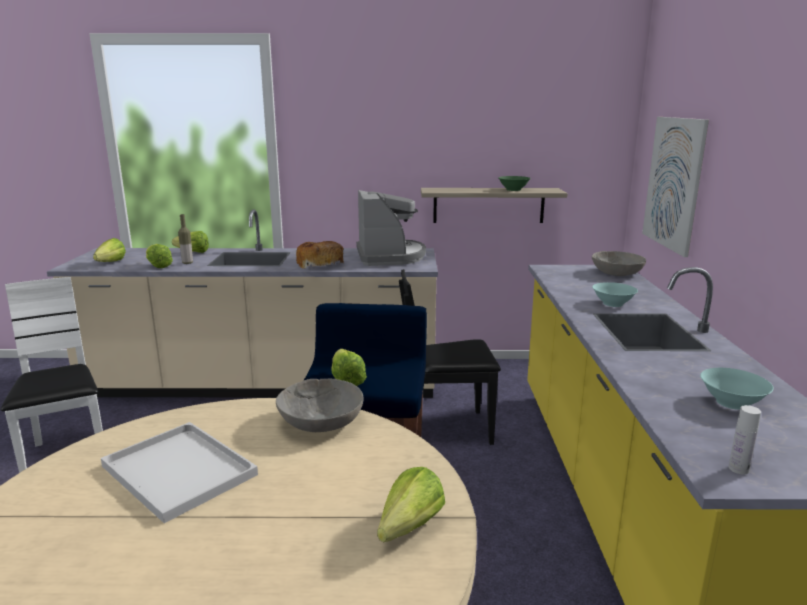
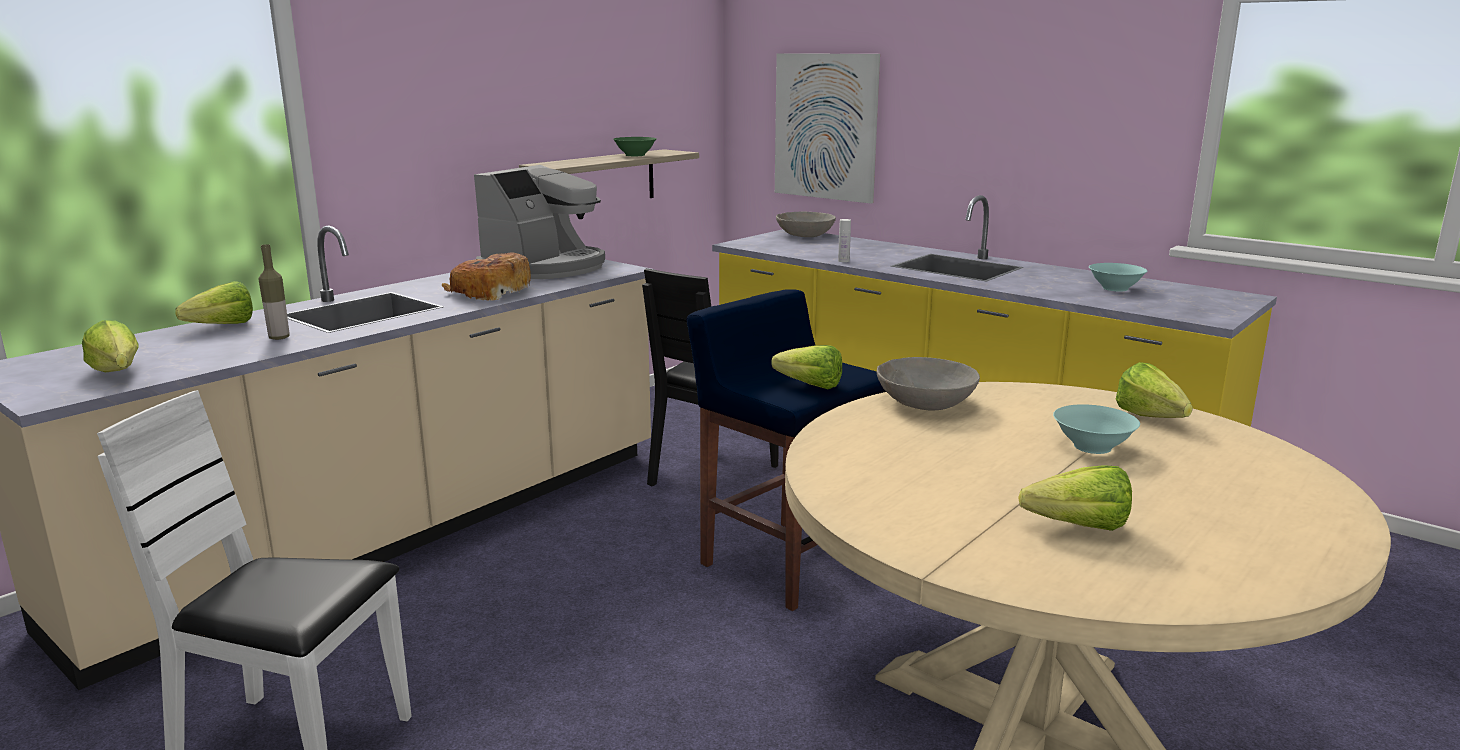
camera: 50 degrees left, 0 degrees up
(158, 265) = (235, 352): lettuce -> lettuce (1068, 526)
(182, 471) = (953, 469): white tray -> none
(389, 256) = (546, 268): coffee machine -> coffee machine turned 90 degrees clockwise
(613, 304) = (880, 256): turquoise bowl -> turquoise bowl (1093, 446)
(738, 469) = (1205, 313): white bottle -> white bottle (843, 261)

